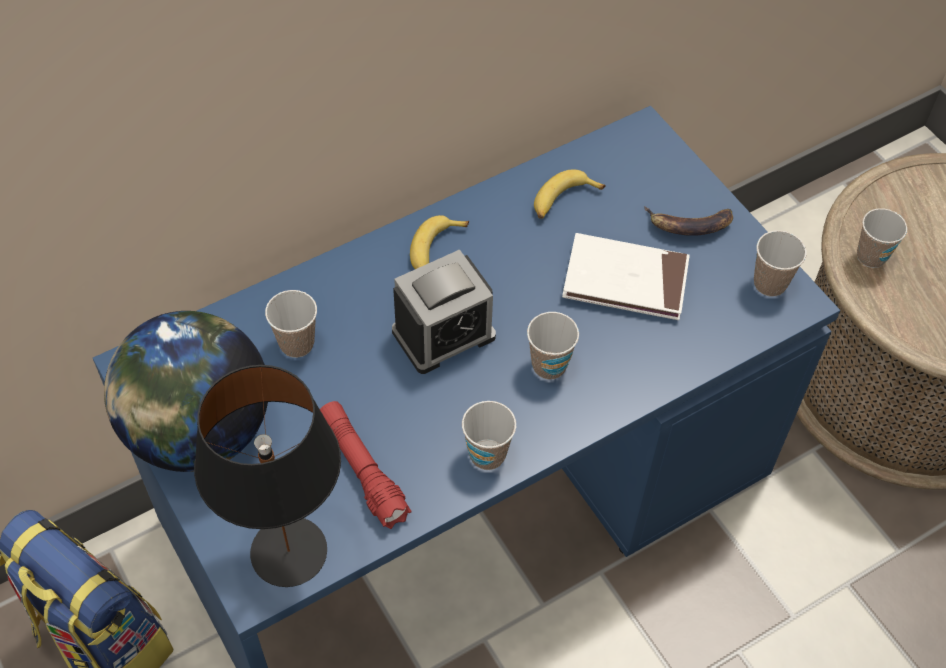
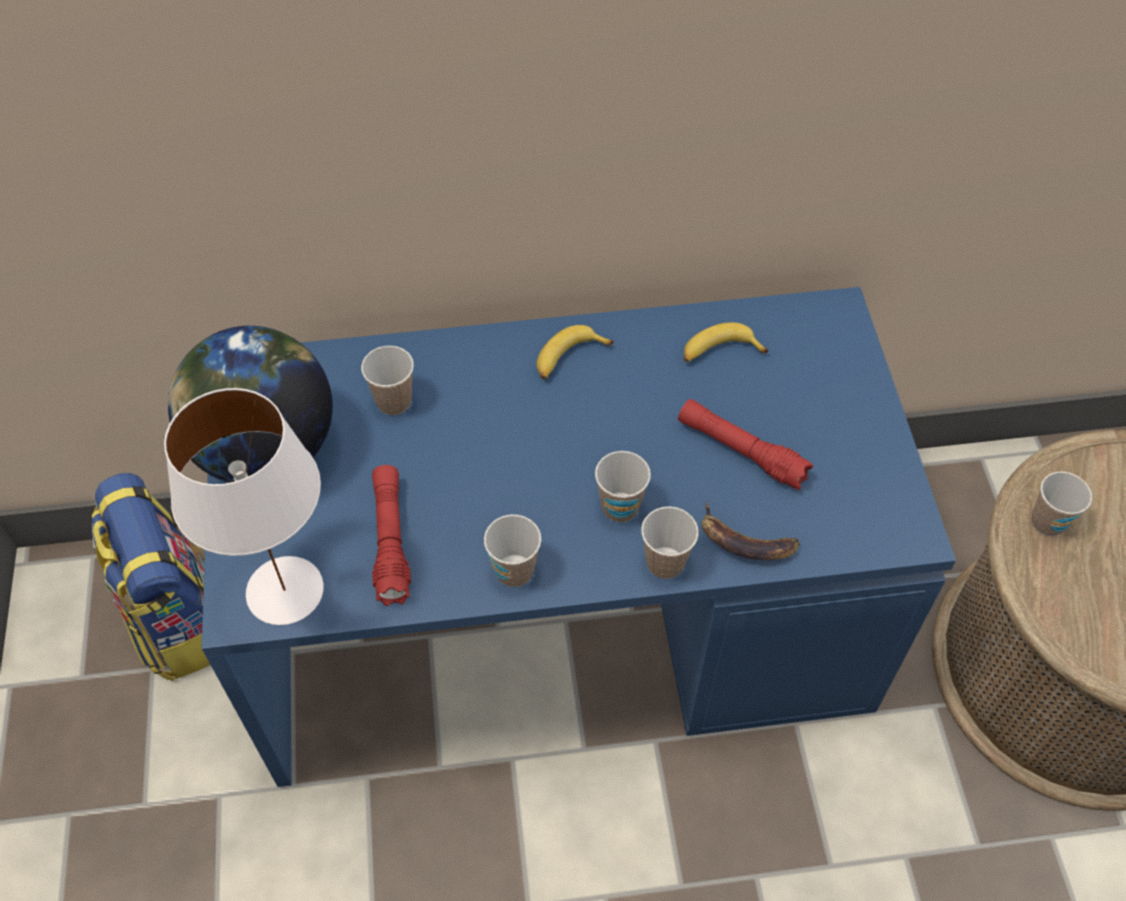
camera: 25 degrees right, 0 degrees up
(287, 551) = (284, 589): black table lamp -> white table lamp
(443, 334) = (534, 440): alarm clock -> none
(625, 280) = (741, 451): white book -> red flashlight
(689, 225) = (836, 418): banana -> banana (744, 541)
(769, 284) = (892, 506): cup -> cup (665, 563)

